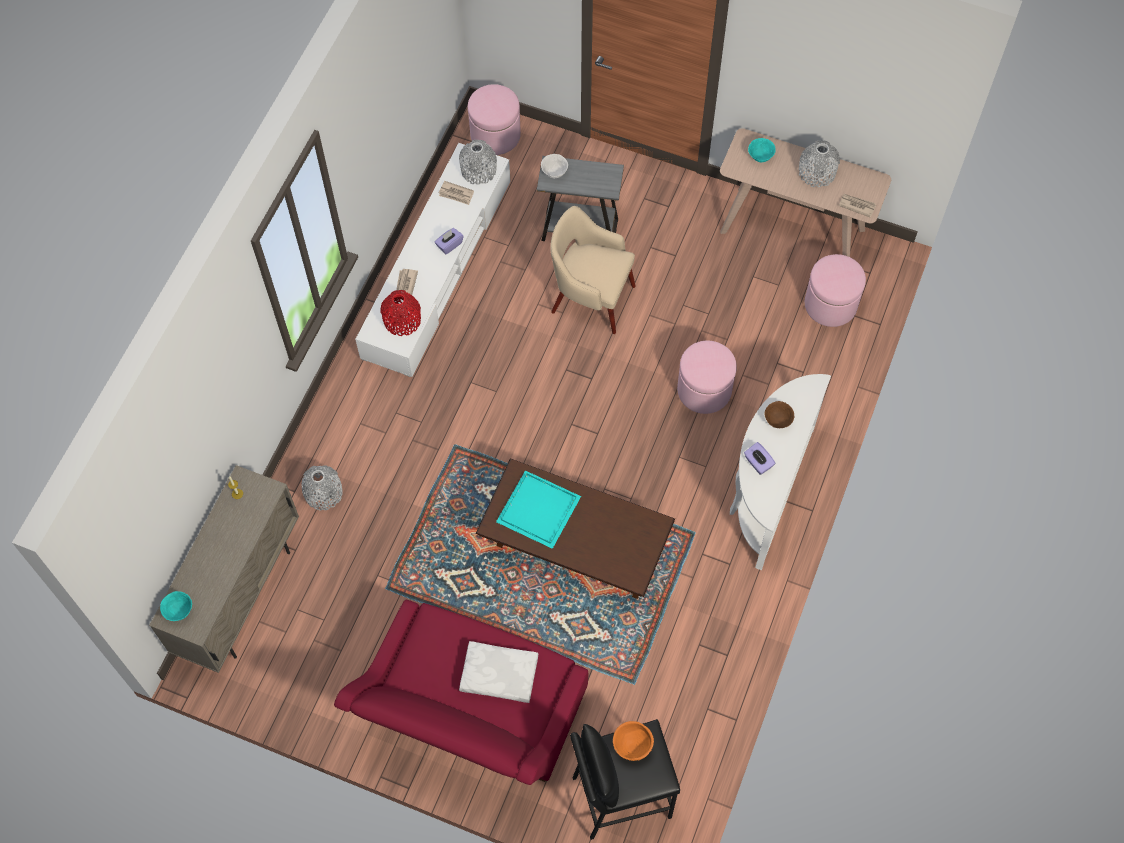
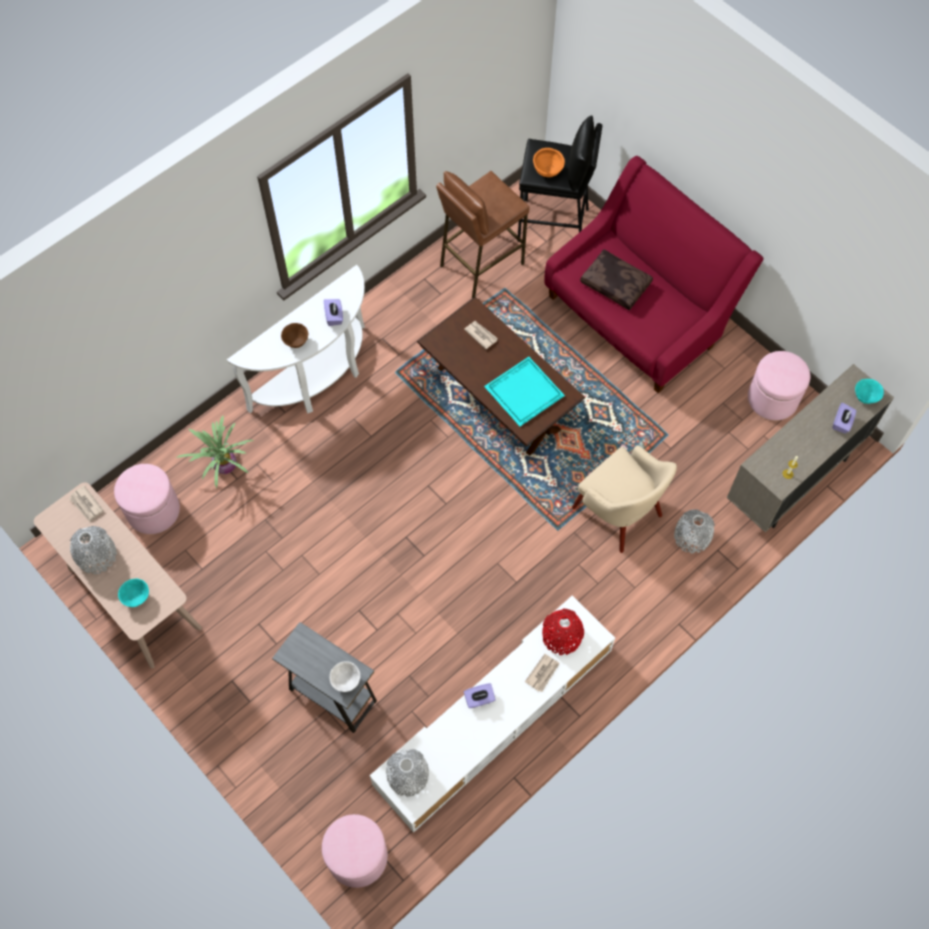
camera: 155 degrees left, 0 degrees up
(197, 571) = (842, 423): none -> purple tissue box
(456, 194) = (445, 757): newspaper -> newspaper (481, 335)
(498, 676) = (616, 284): white pillow -> brown pillow
(591, 298) = (362, 615): beige armchair -> beige armchair (618, 512)
(676, 702) = (481, 264): none -> brown stool
(704, 390) = (314, 483): pink ottoman -> pink ottoman (772, 398)
(796, 369) = (224, 465): none -> potted plant

